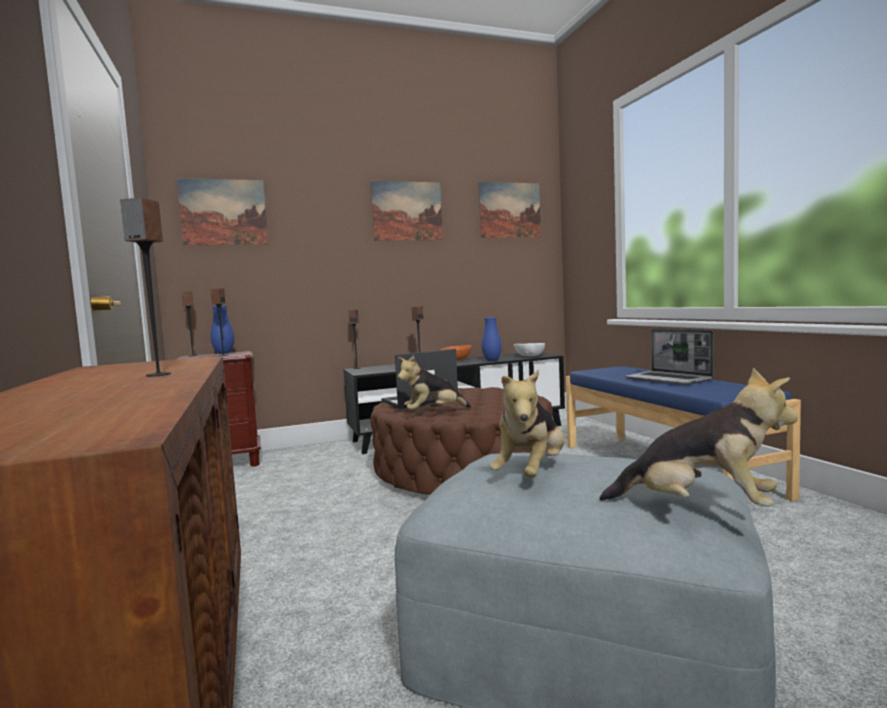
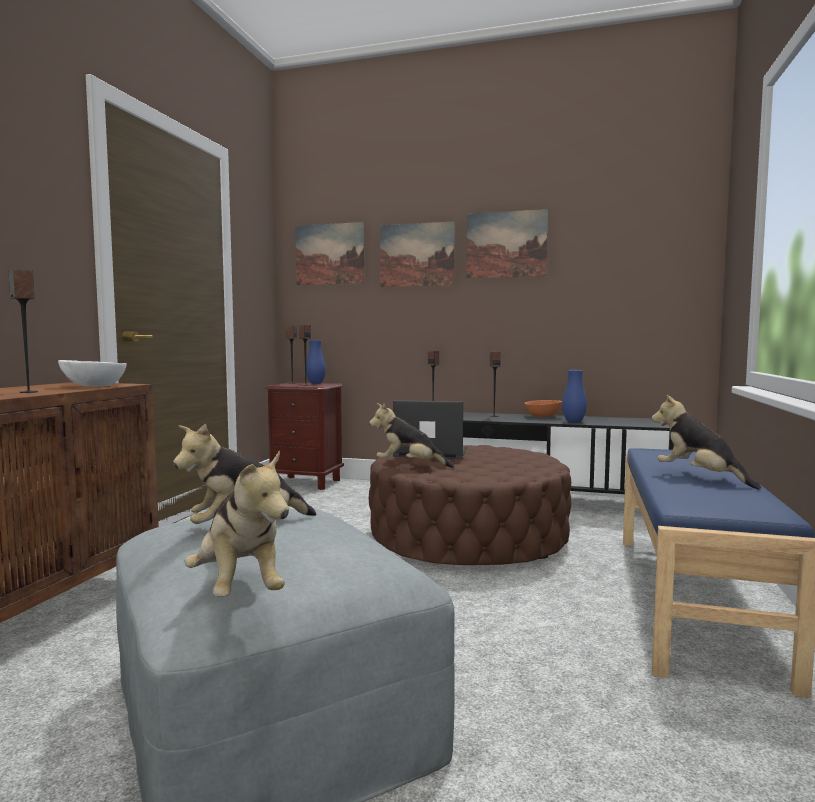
camera: 35 degrees right, 0 degrees up
(510, 210) = (642, 236): picture -> picture (417, 255)
(530, 356) = (632, 423): white bowl -> white bowl (93, 386)
(669, 379) = (700, 477): laptop -> plush toy

